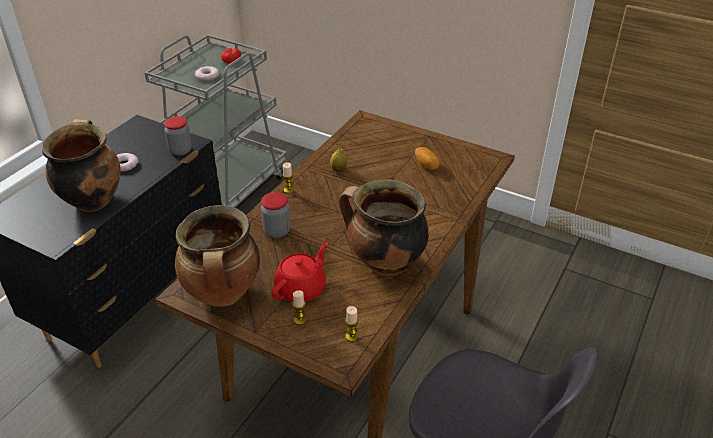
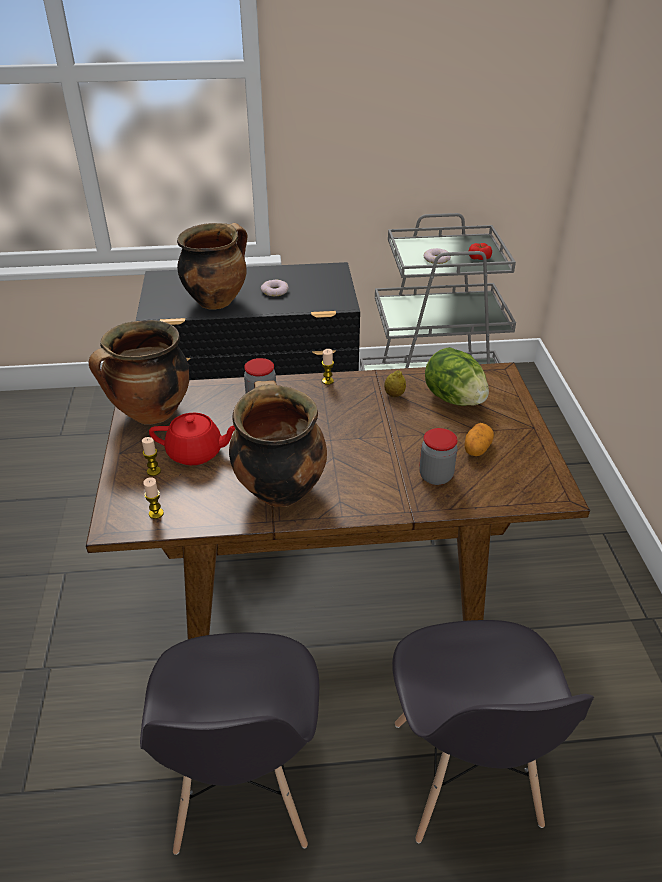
camera: 55 degrees right, 0 degrees up
(180, 150) = (325, 304): jar -> jar (436, 476)
(370, 149) = (454, 399): none -> lettuce
(539, 360) = (465, 775): none -> grey chair

